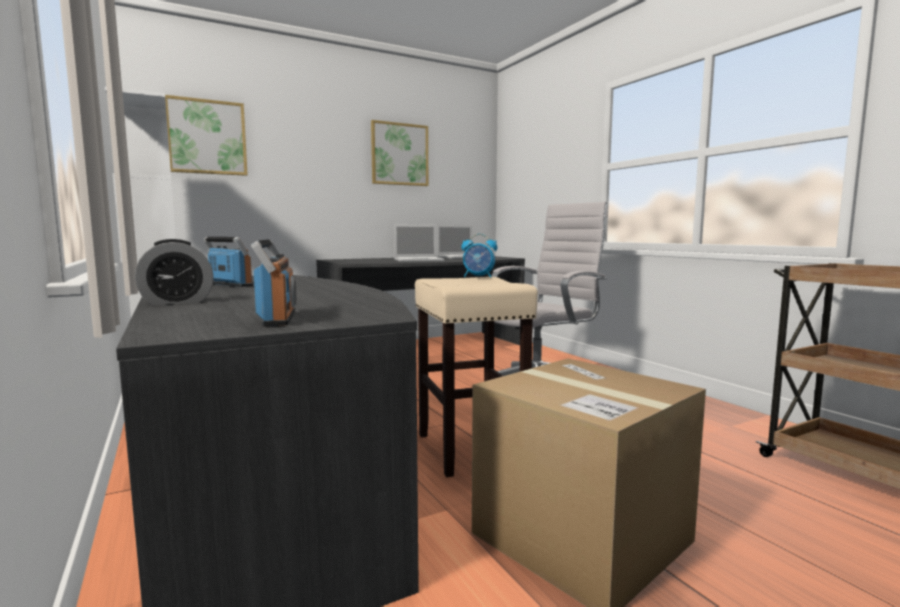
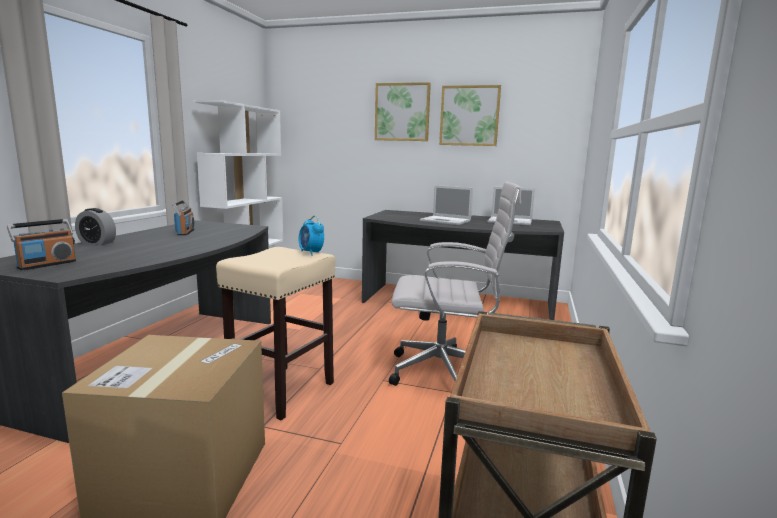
camera: 45 degrees right, 5 degrees up
(207, 137) = (316, 113): picture -> picture (402, 112)

